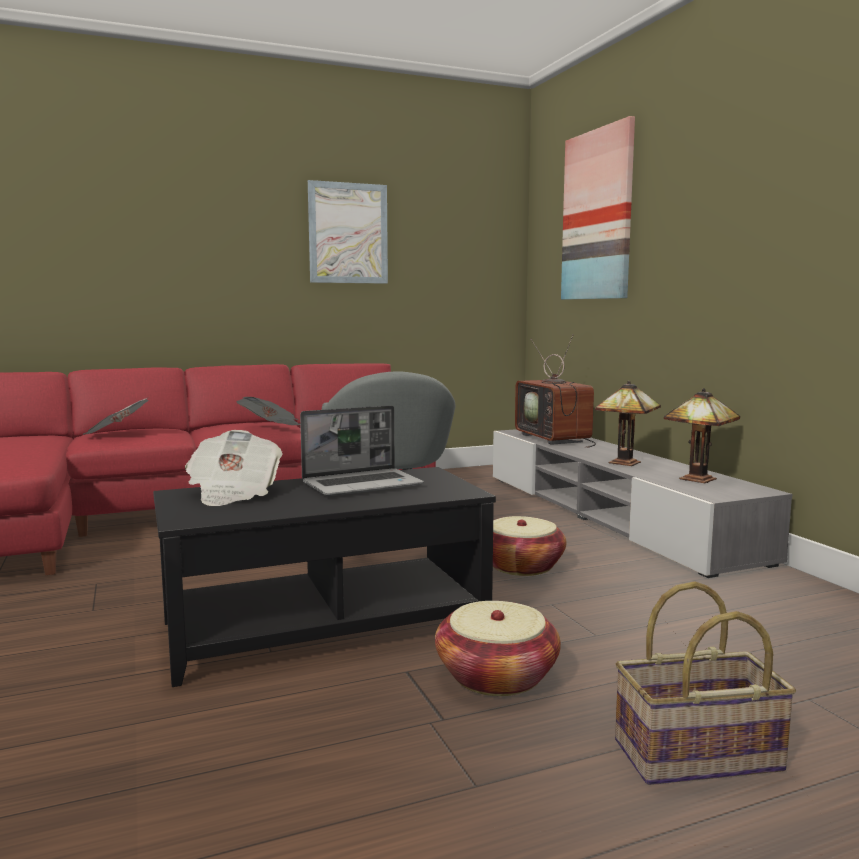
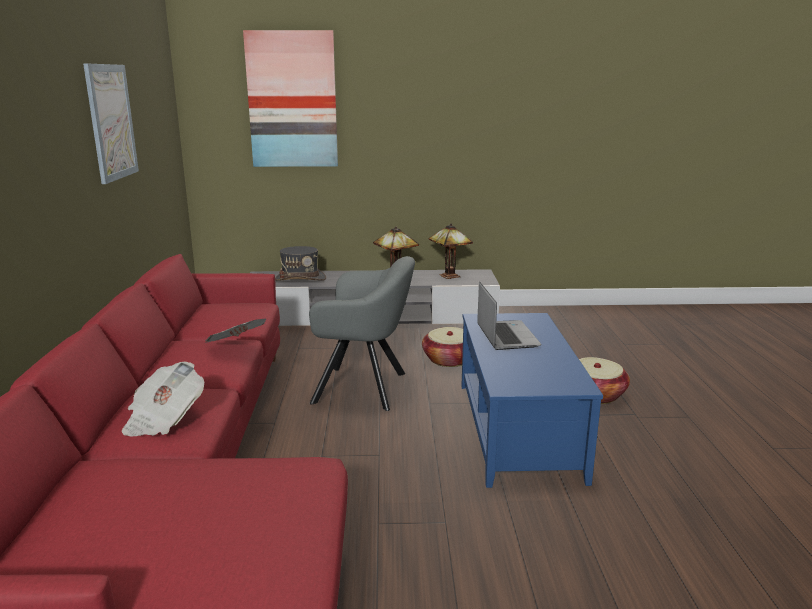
camera: 70 degrees left, 10 degrees up
(233, 493) = (513, 371): newspaper -> none
(325, 625) = (515, 429): black coffee table -> blue coffee table
(556, 439) = (300, 279): television -> grey hat
(697, 757) = (666, 373): basket -> none

